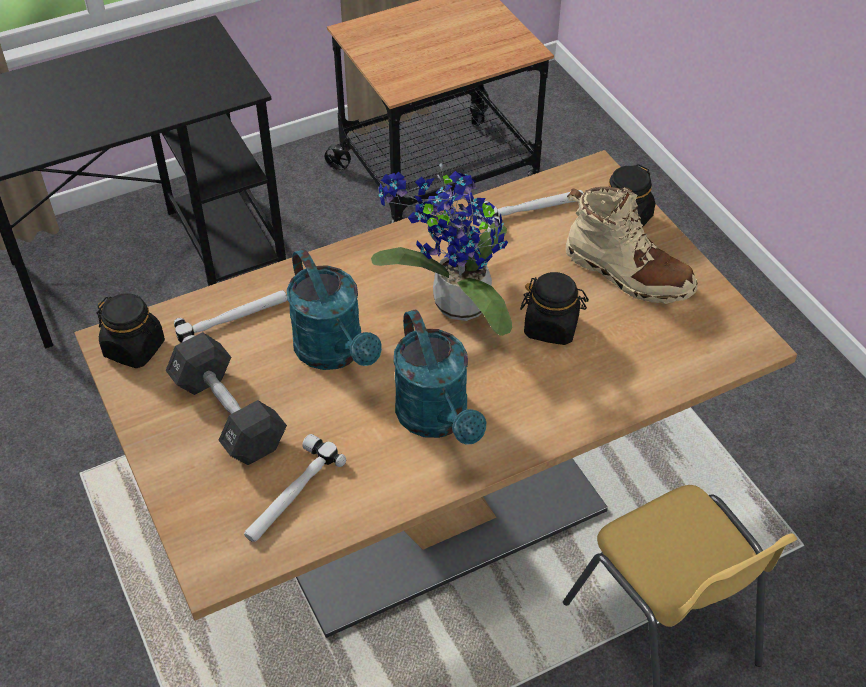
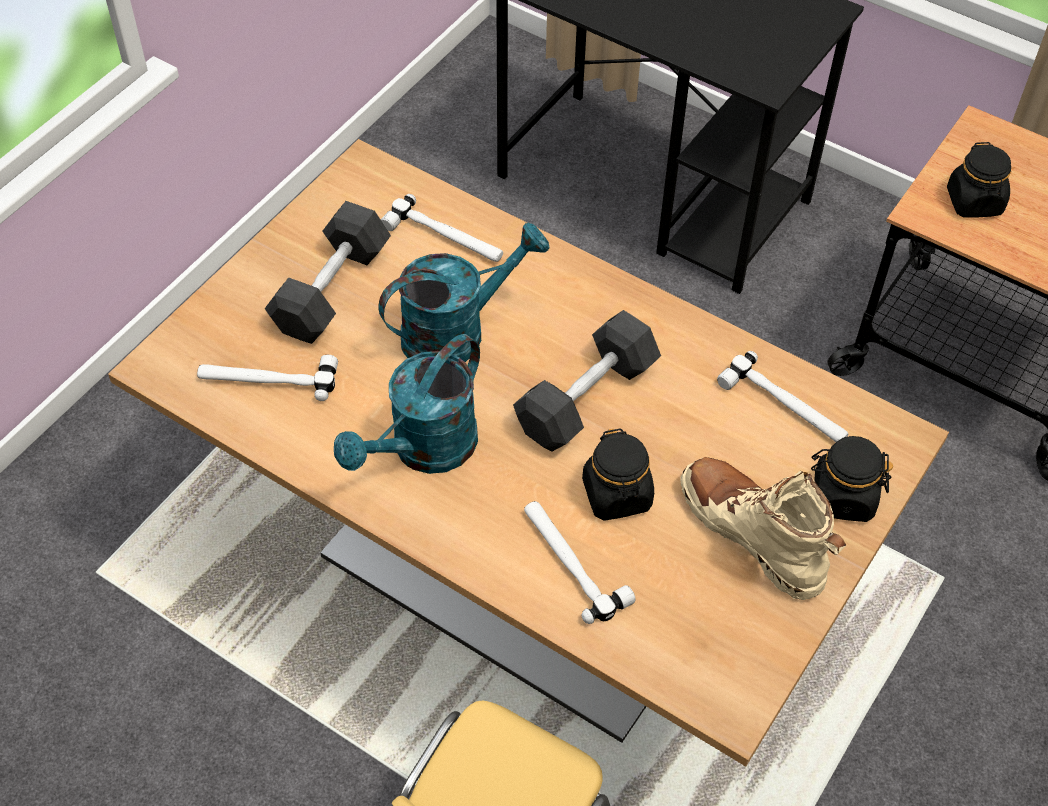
camera: 60 degrees right, 5 degrees up
(135, 348) = (365, 187): black jar -> black jar (974, 202)
(335, 353) = (456, 331): turquoise watering can -> turquoise watering can turned 150 degrees counterclockwise
(454, 306) = (586, 398): potted plant -> black dumbbell
(593, 376) = (571, 562): none -> hammer
(627, 273) = (752, 534): beige boot -> beige boot turned 135 degrees clockwise

